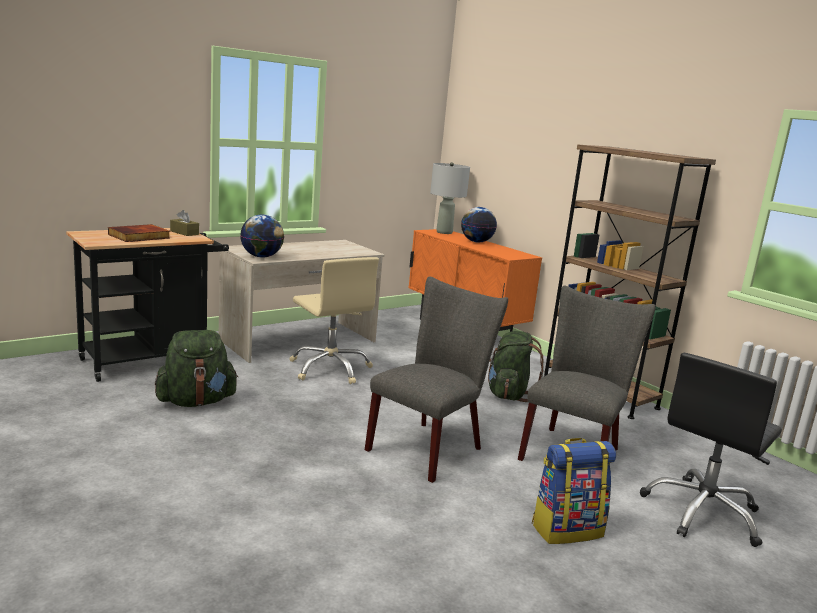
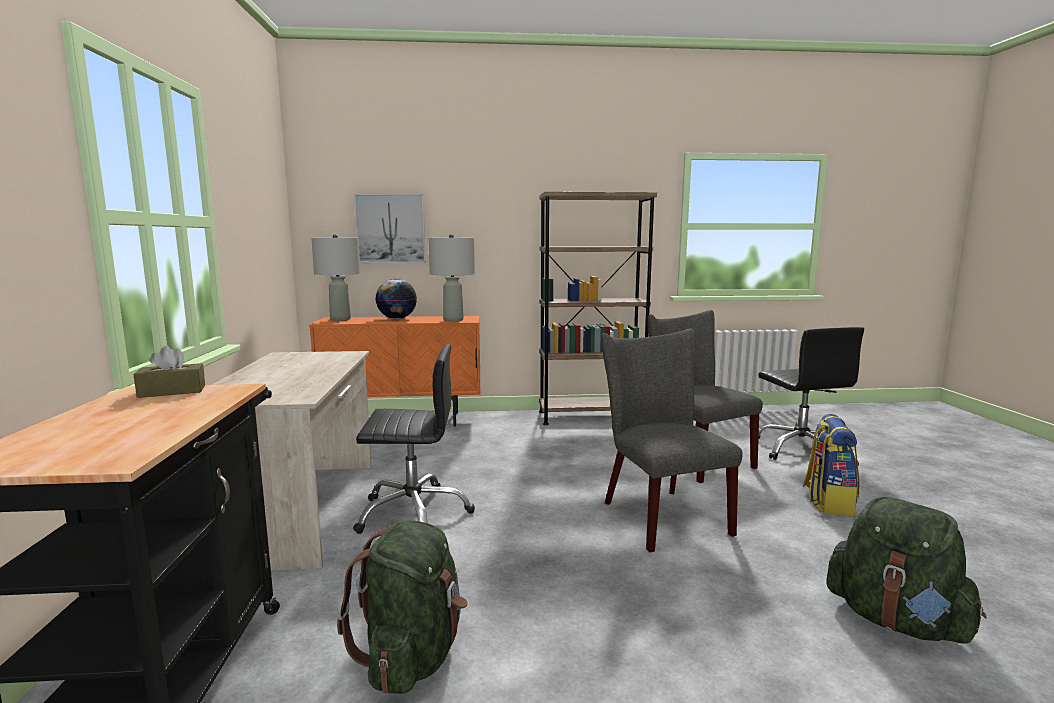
camera: 55 degrees left, 5 degrees down
(139, 236) = (135, 421): book -> none
(261, 257) = (287, 394): globe -> none
(330, 368) = (414, 513): beige office chair -> black office chair
(497, 163) = (390, 228): none -> picture
(503, 253) = (453, 320): none -> grey table lamp
(508, 394) = (568, 447): green backpack -> green backpack (896, 621)

